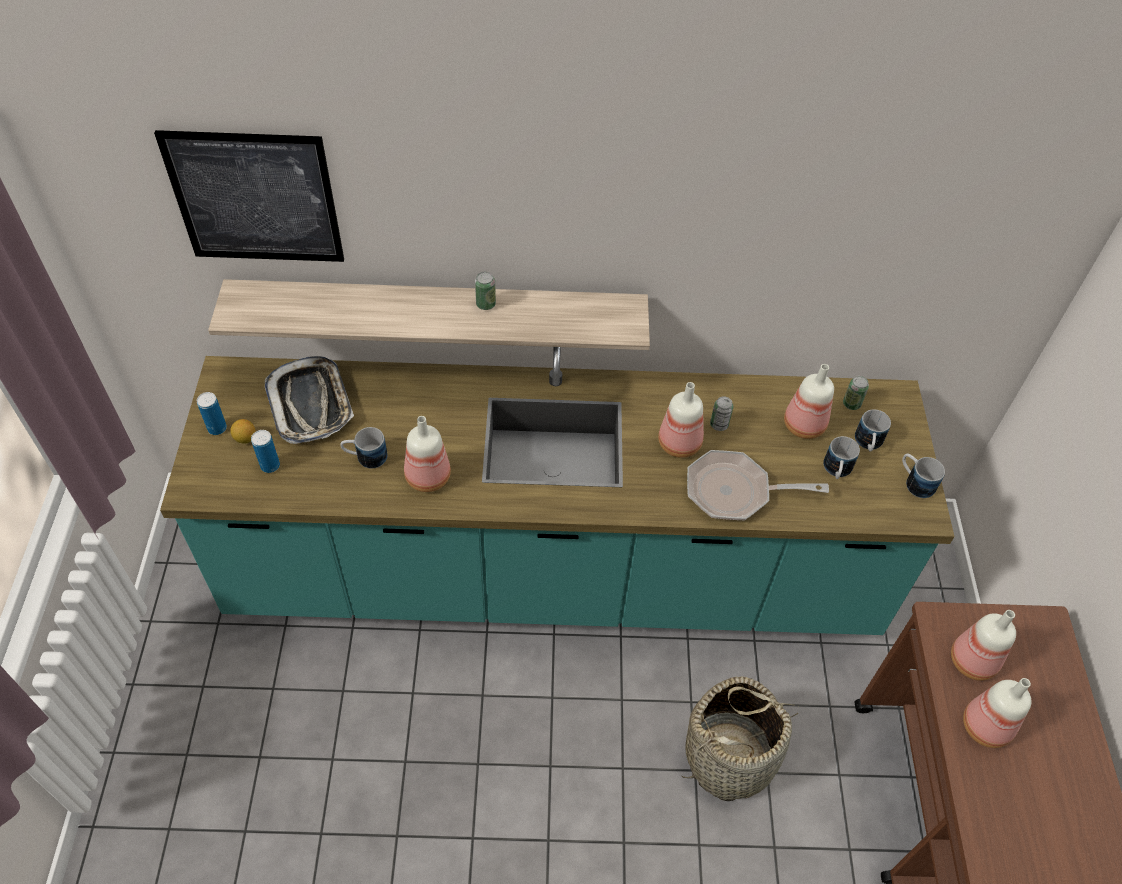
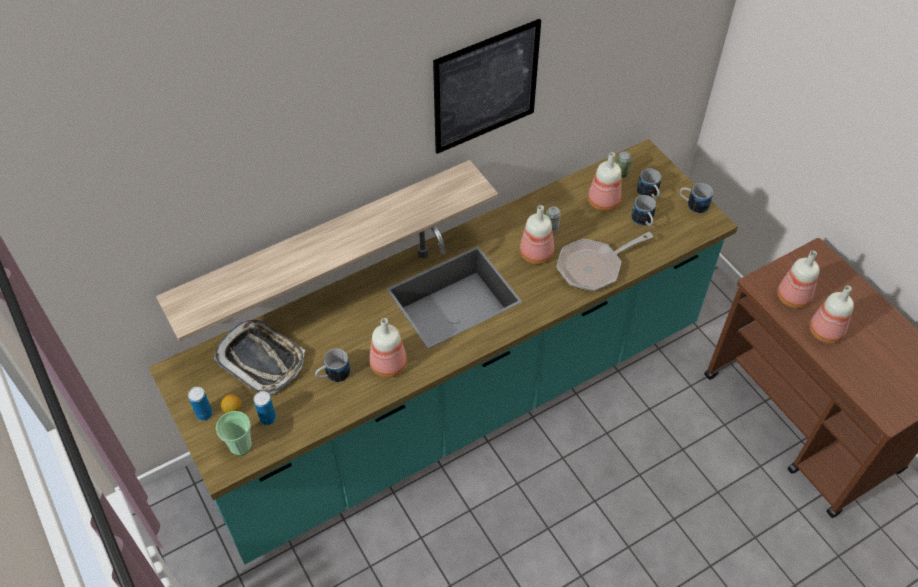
camera: 30 degrees left, 0 degrees up
(224, 477) = (240, 445): none -> cup
(255, 198) = (178, 217): picture -> picture (485, 87)
(485, 304) = (367, 219): can -> none
(730, 756) = (654, 452): basket -> none

